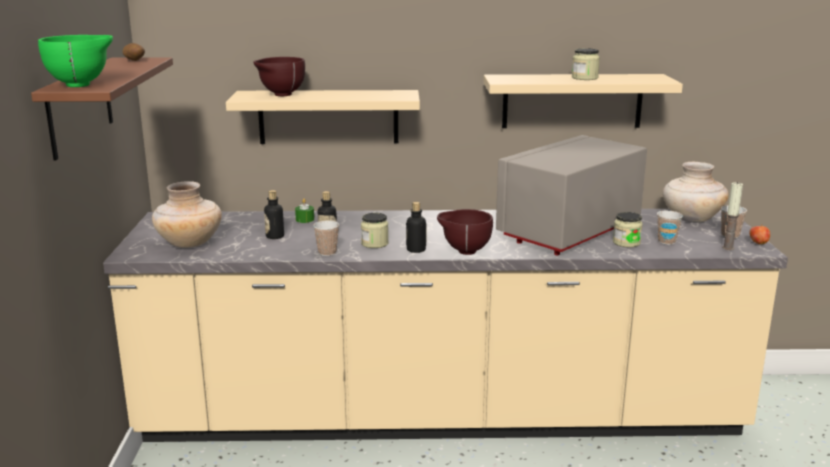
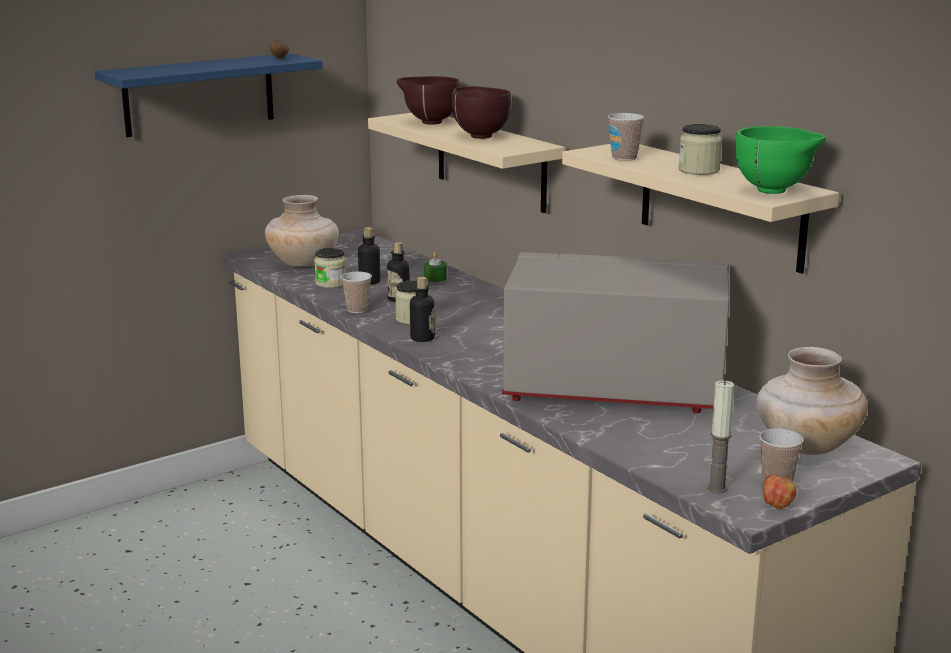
camera: 55 degrees right, 0 degrees up
(80, 106) = (199, 94): brown shelf -> blue shelf
(82, 85) = (138, 71): green bowl -> green bowl (775, 191)
(464, 251) = (451, 358): brown bowl -> brown bowl (479, 136)
(626, 243) = (624, 426): jar -> jar (331, 283)
(666, 241) = (673, 447): cup -> cup (624, 158)

